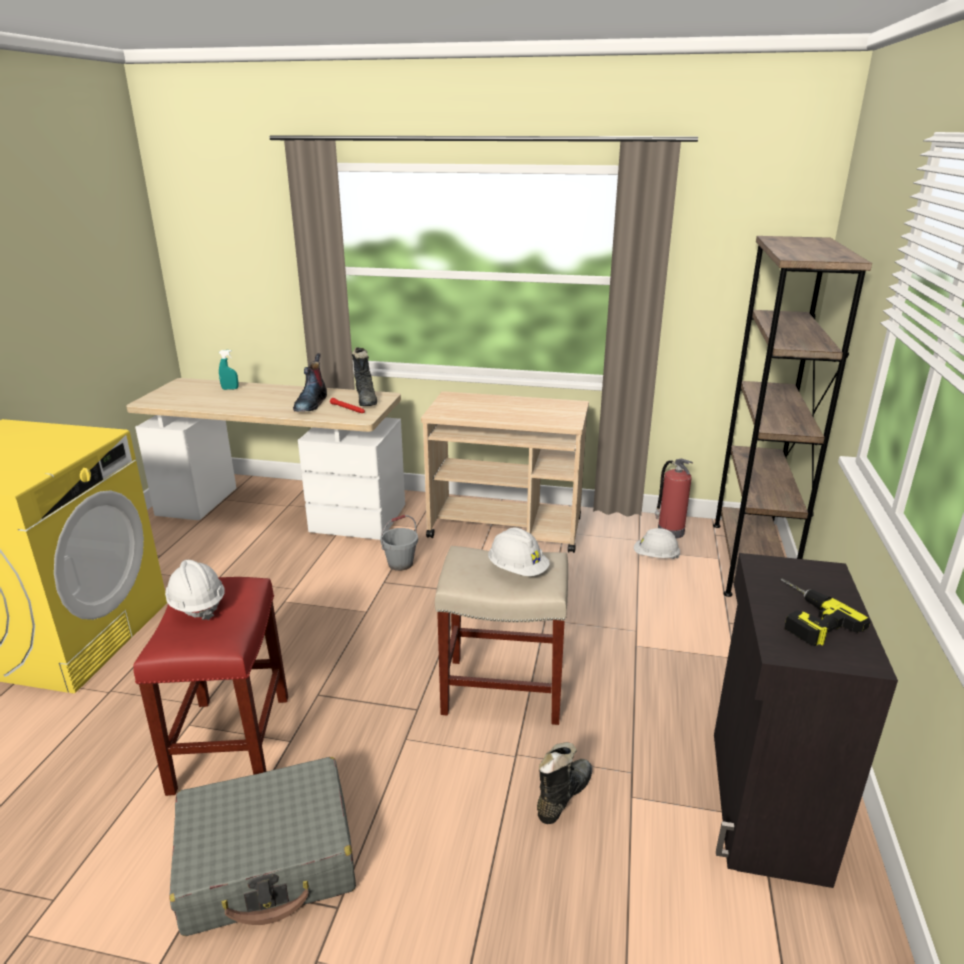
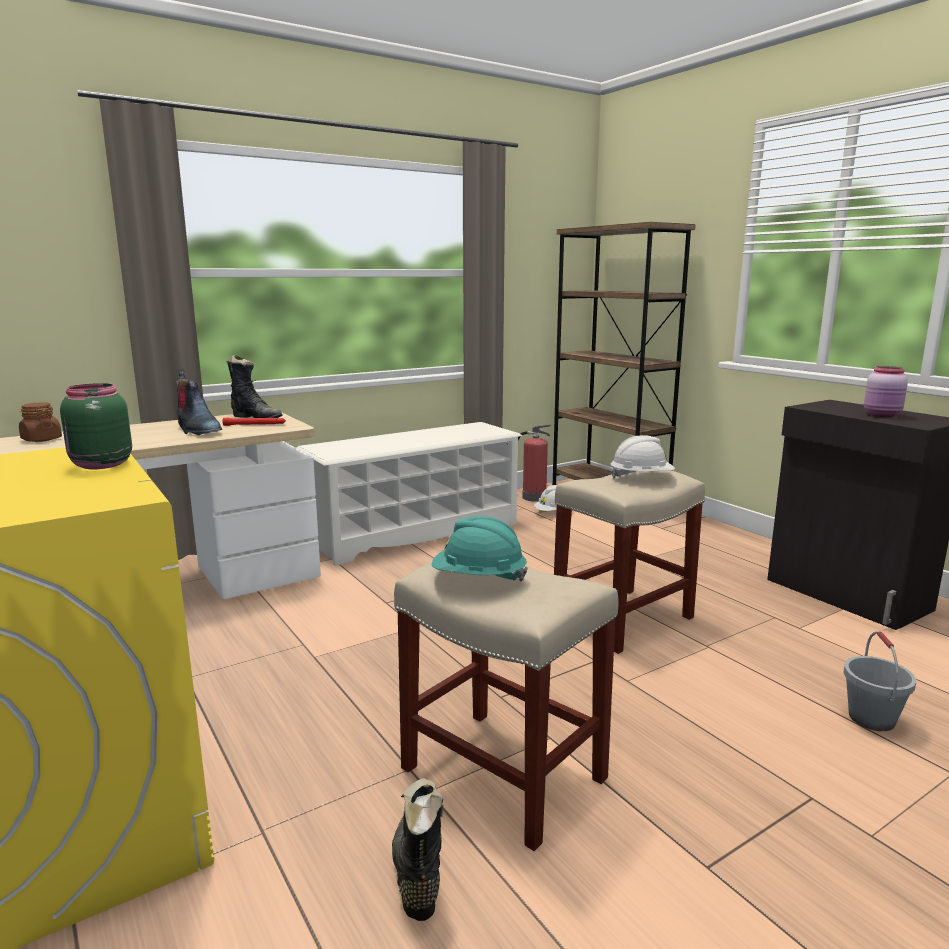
camera: 45 degrees left, 10 degrees down
(69, 451) = (100, 465): none -> green jar
(197, 605) = (478, 579): white hard hat -> turquoise hard hat
(230, 389) = (41, 439): turquoise spray bottle -> brown jar
(231, 741) = (500, 772): red stool -> beige stool
(268, 860) = (714, 815): grey suitcase -> none
(400, 564) = (374, 586): grey bucket -> grey bucket (872, 719)
(506, 528) = (415, 533): beige cart -> white shoe rack
(562, 796) = (773, 649): black boot -> black boot (415, 872)
(803, 616) = (883, 415): power drill -> pink jar

